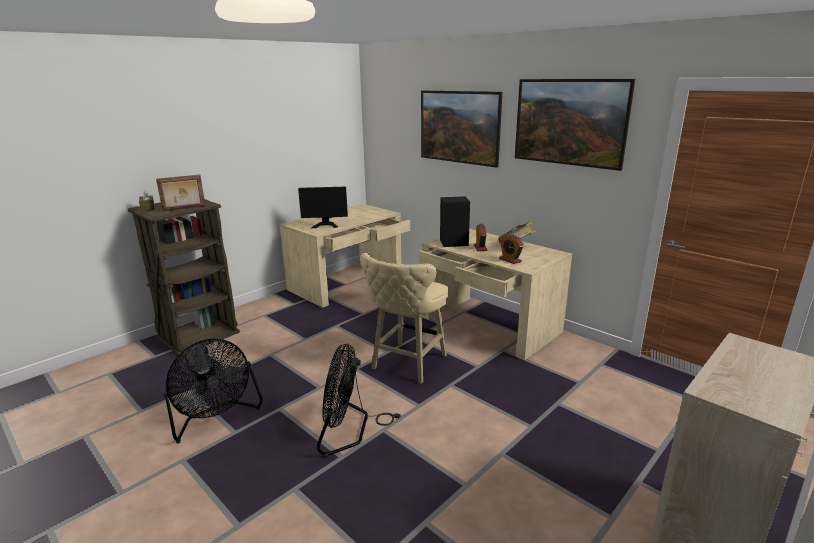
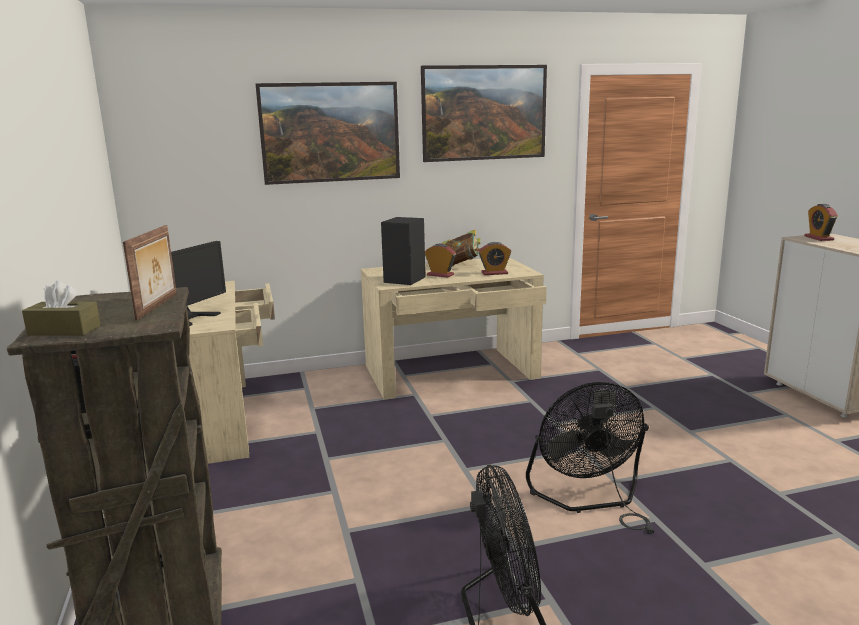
camera: 60 degrees left, 5 degrees down
(352, 426) = (597, 499): black fan -> black fan turned 135 degrees clockwise
(407, 364) = (487, 434): beige stool -> none
(763, 354) = (818, 238): none -> alarm clock

